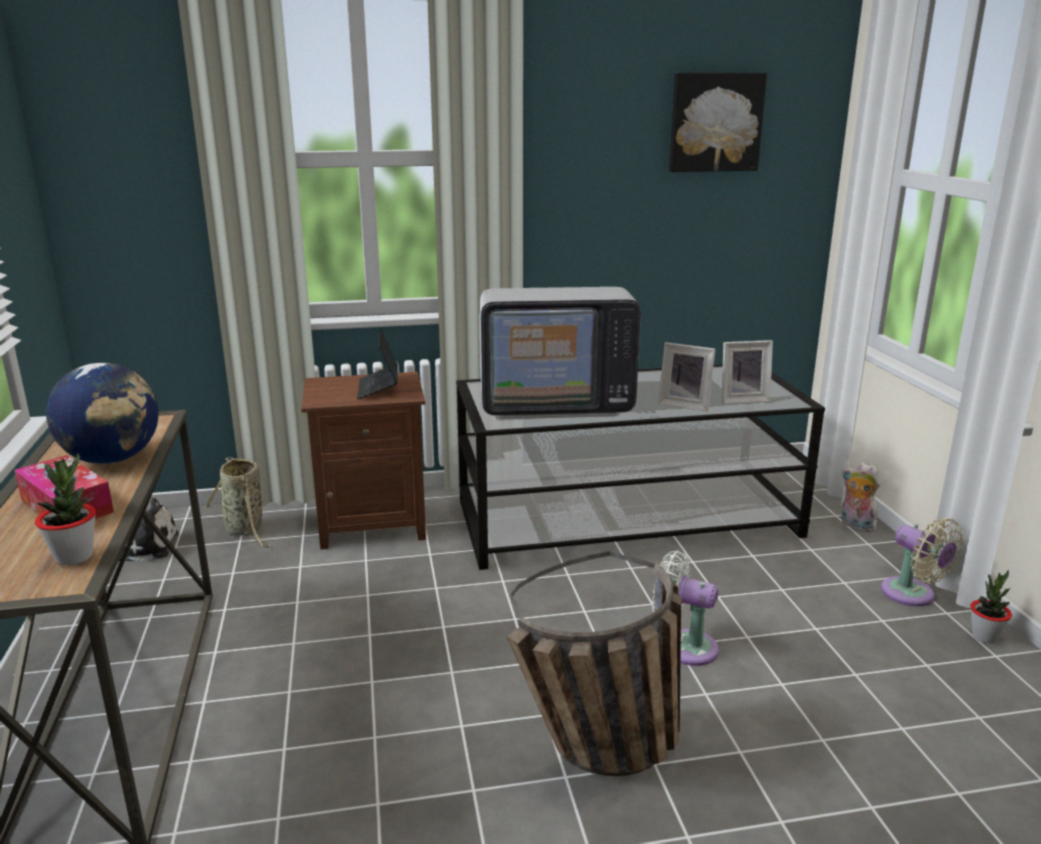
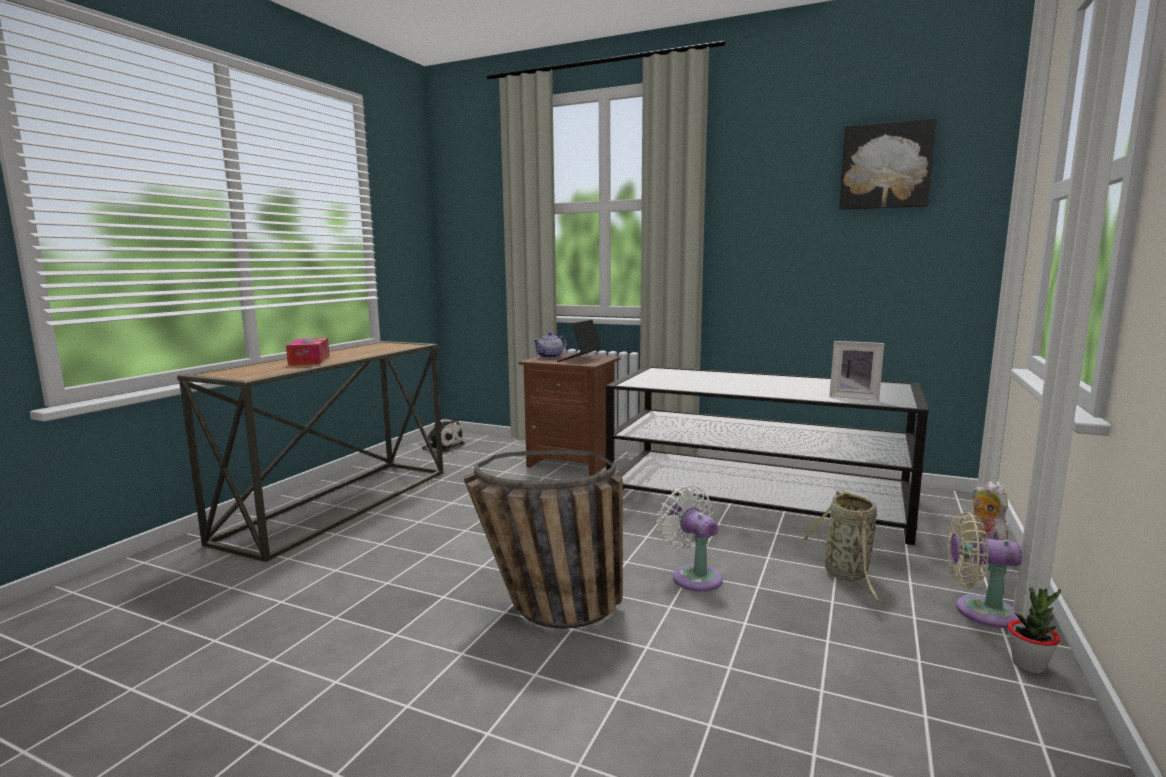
camera: 35 degrees right, 10 degrees down
(74, 557) = (271, 371): potted plant -> none
(113, 459) = (365, 352): globe -> none
(245, 530) = (500, 450): basket -> basket (847, 575)
(328, 389) = (550, 357): none -> teapot
(554, 403) = (690, 381): television -> none
(685, 404) = (793, 393): picture frame -> none
(912, 595) = (979, 611): beige fan -> beige fan turned 105 degrees clockwise

